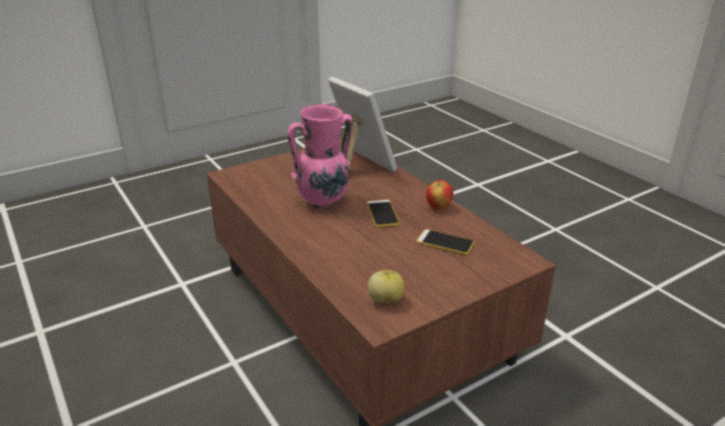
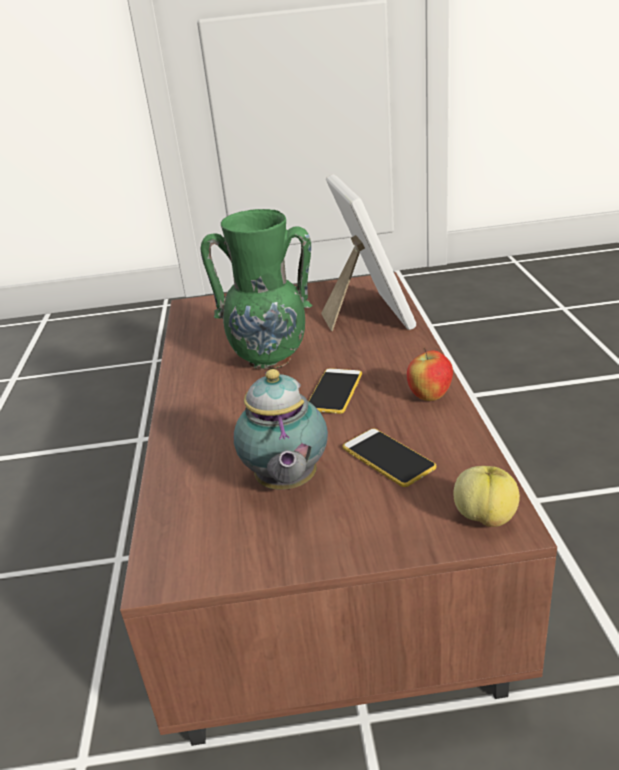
camera: 30 degrees right, 0 degrees up
(324, 202) = (271, 360): pink vase -> green vase
(385, 300) = (209, 533): apple -> apple (485, 517)
(403, 267) = (286, 484): none -> teapot

